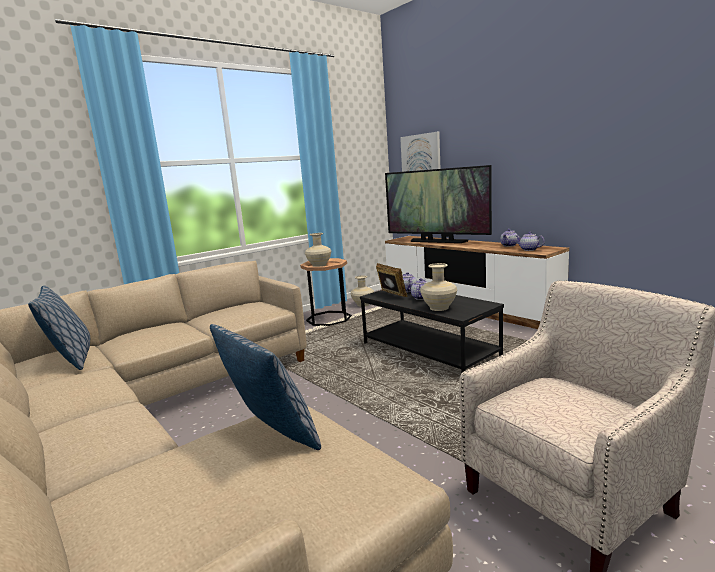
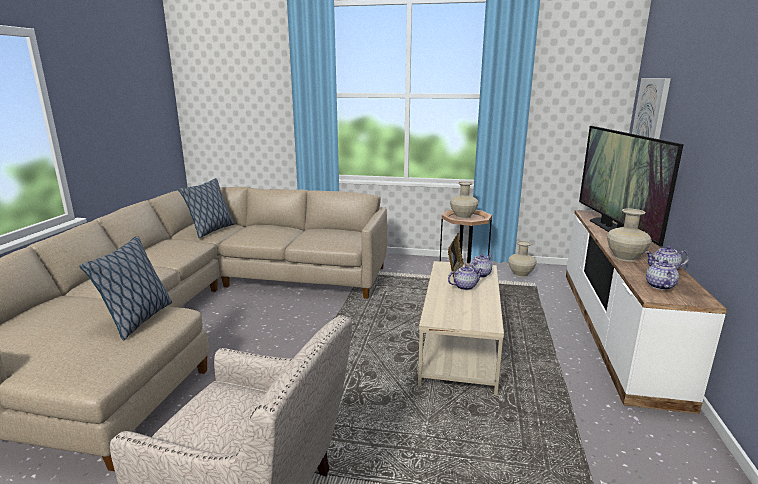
camera: 50 degrees right, 5 degrees up
(427, 350) = (459, 346): black coffee table -> beige coffee table
(438, 308) = (443, 303): beige vase -> beige vase (624, 257)

